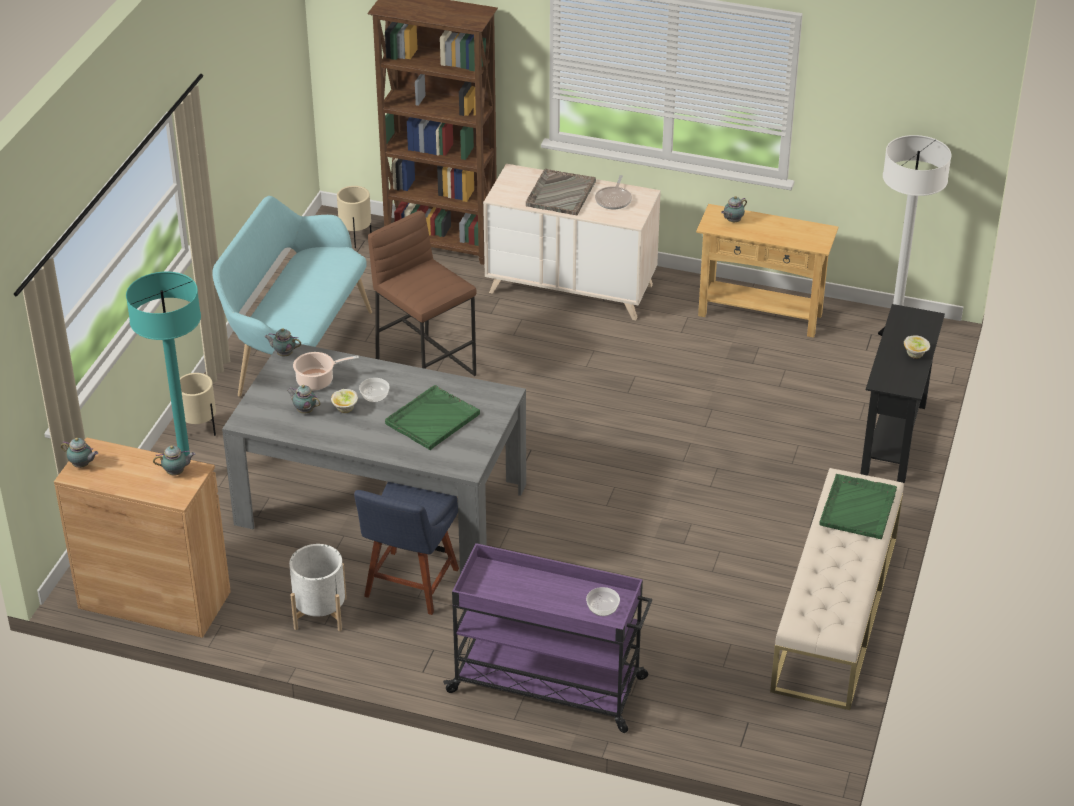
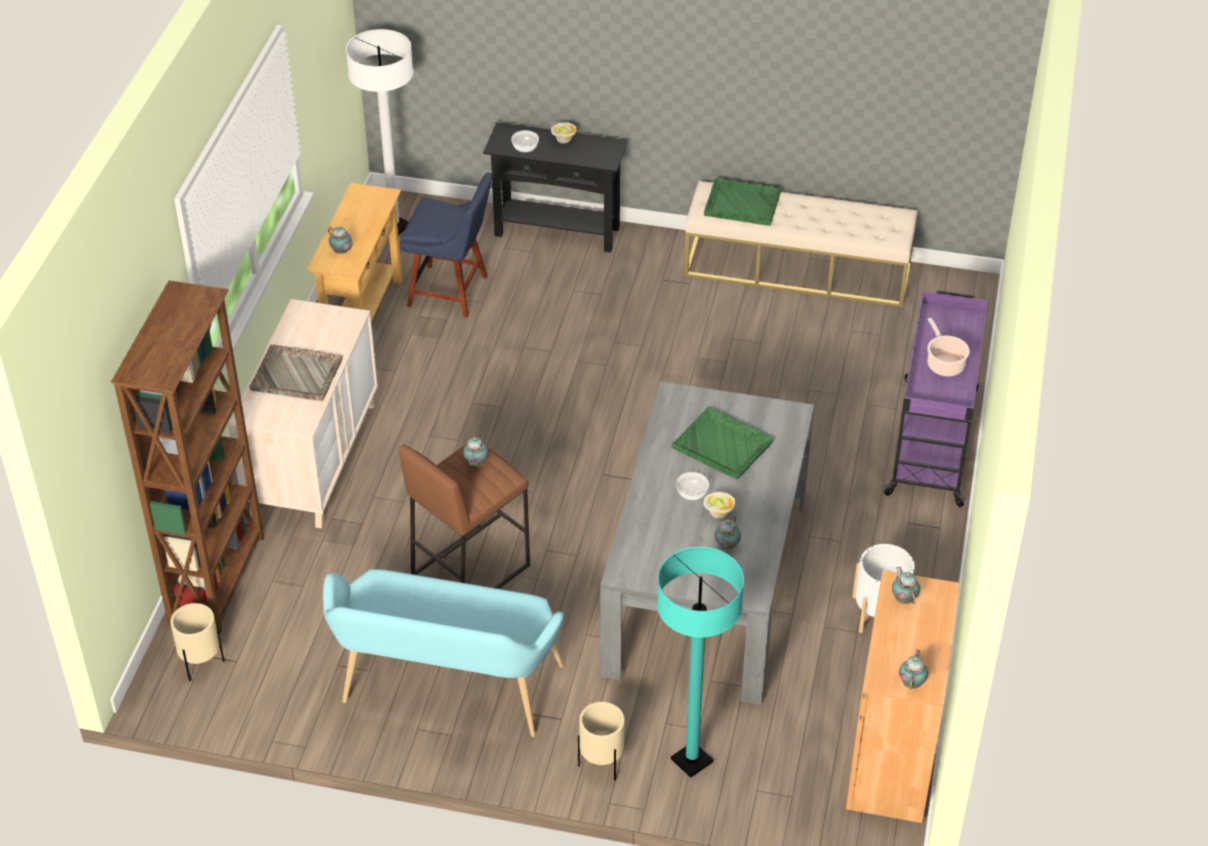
camera: 95 degrees left, 5 degrees up
(283, 354) = (627, 578): teapot -> teapot (476, 464)
(318, 381) = (672, 542): cooking pot -> cooking pot (944, 364)
(409, 586) = (825, 549): blue chair -> blue chair (452, 292)
(603, 608) = (950, 323): bowl -> bowl (525, 147)
(614, 199) = (310, 332): frying pan -> none

